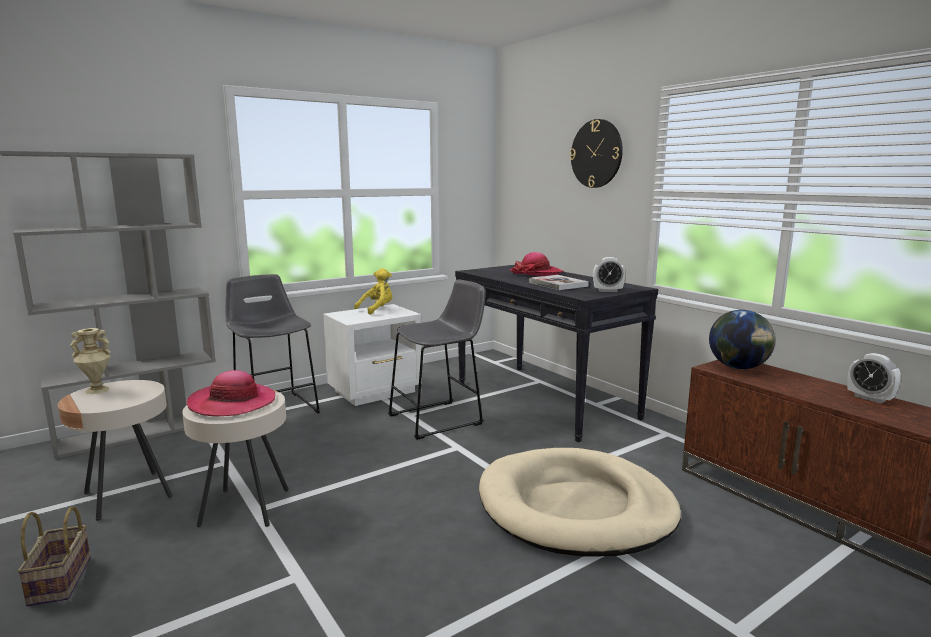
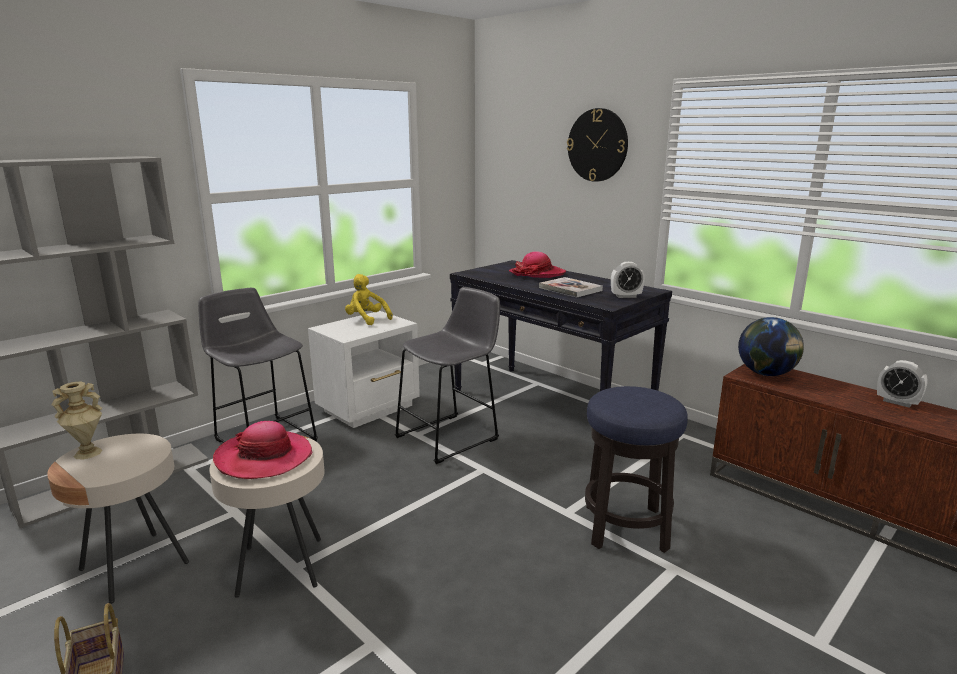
camera: 10 degrees left, 5 degrees up
(377, 309) = (366, 319): yellow plush toy -> yellow plush toy turned 90 degrees counterclockwise
(576, 507) = (626, 528): beige dog bed -> stool

